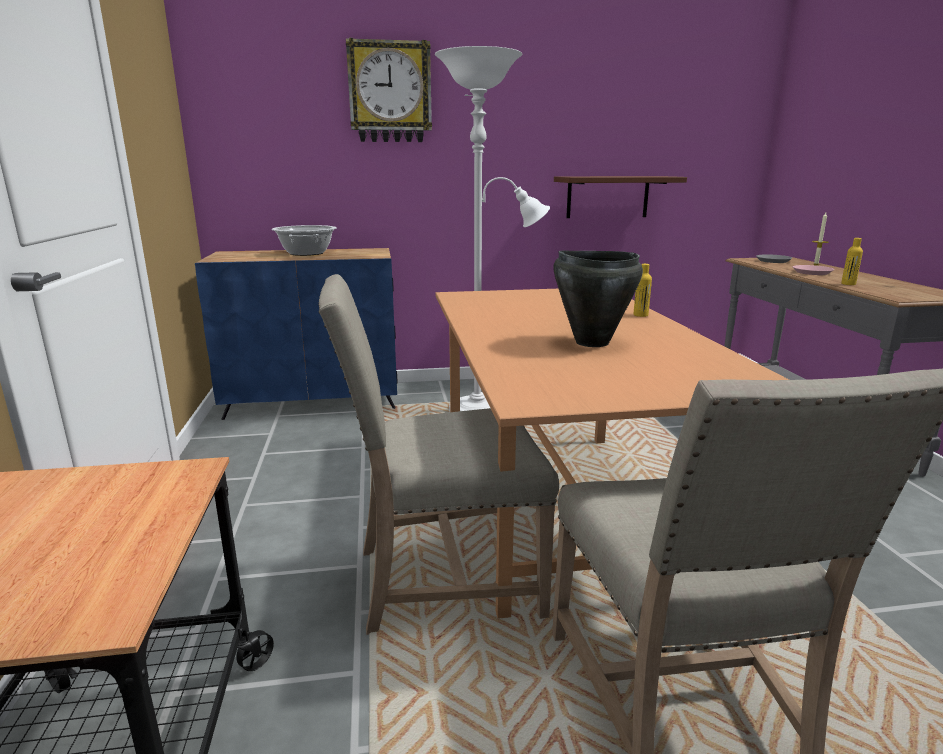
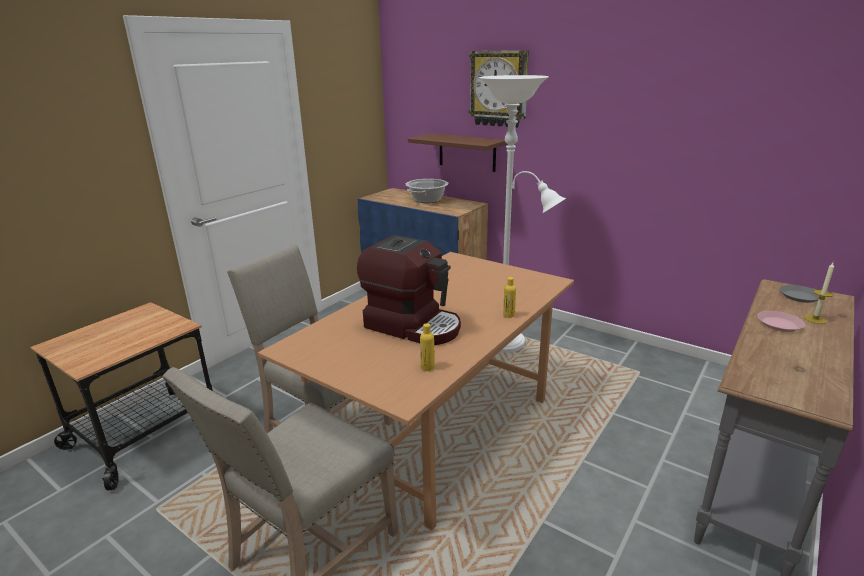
camera: 45 degrees right, 5 degrees up
(591, 342) = (413, 325): black cooking pot -> coffee machine
(607, 197) = (677, 189): brown shelf -> brown shelf (467, 152)
(848, 284) = (758, 350): yellow bottle -> yellow bottle (427, 367)

